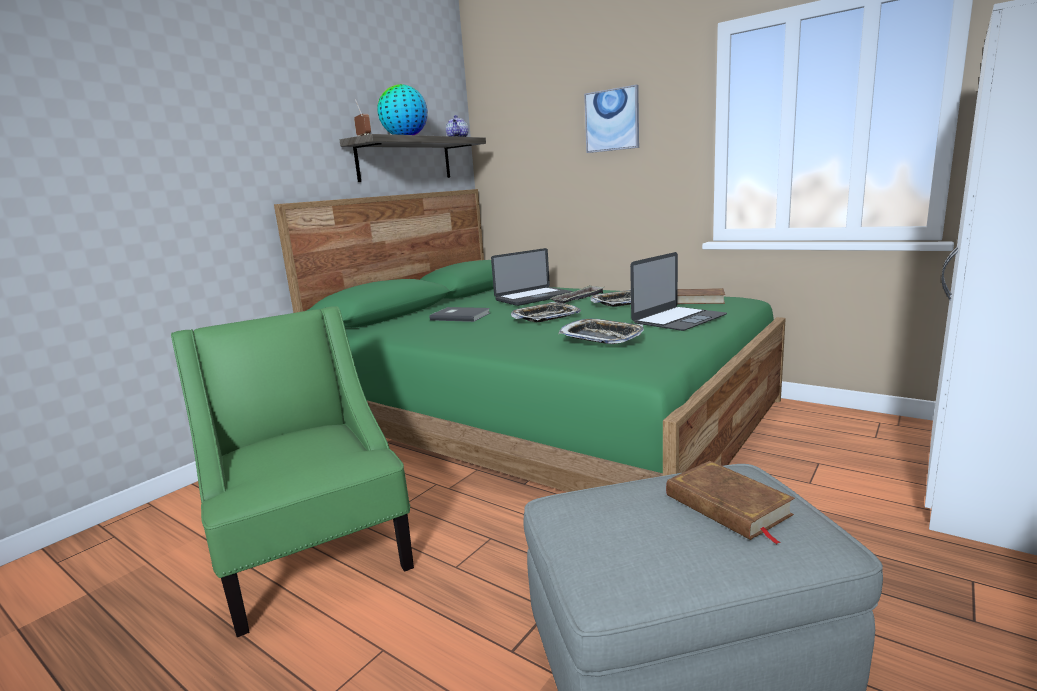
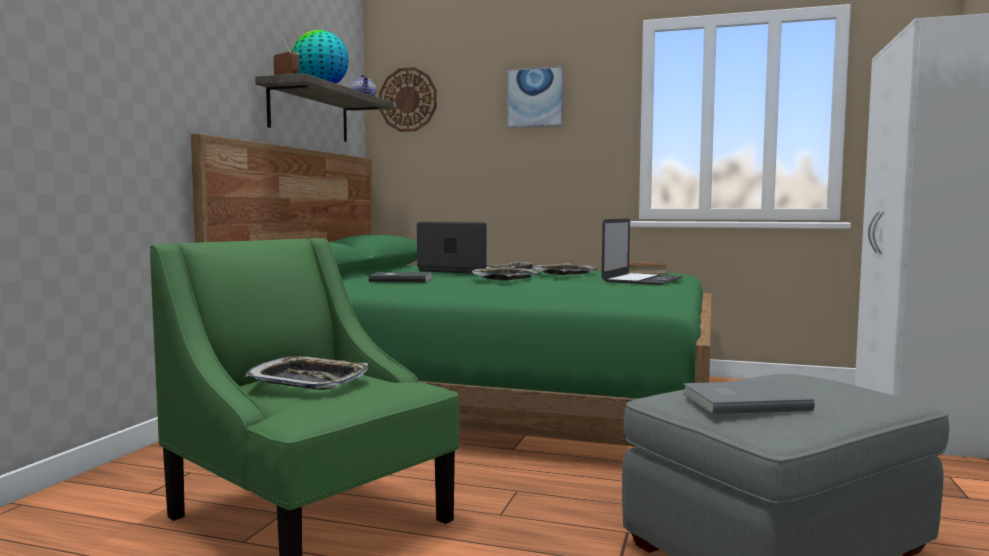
camera: 20 degrees left, 10 degrees down
(503, 131) = (408, 100): none -> wall clock
(533, 298) = (460, 271): laptop -> laptop turned 105 degrees counterclockwise
(601, 337) = (597, 284): tray -> tray (309, 381)
(619, 527) = (742, 401): none -> grey book
(727, 505) = (810, 386): brown book -> none

